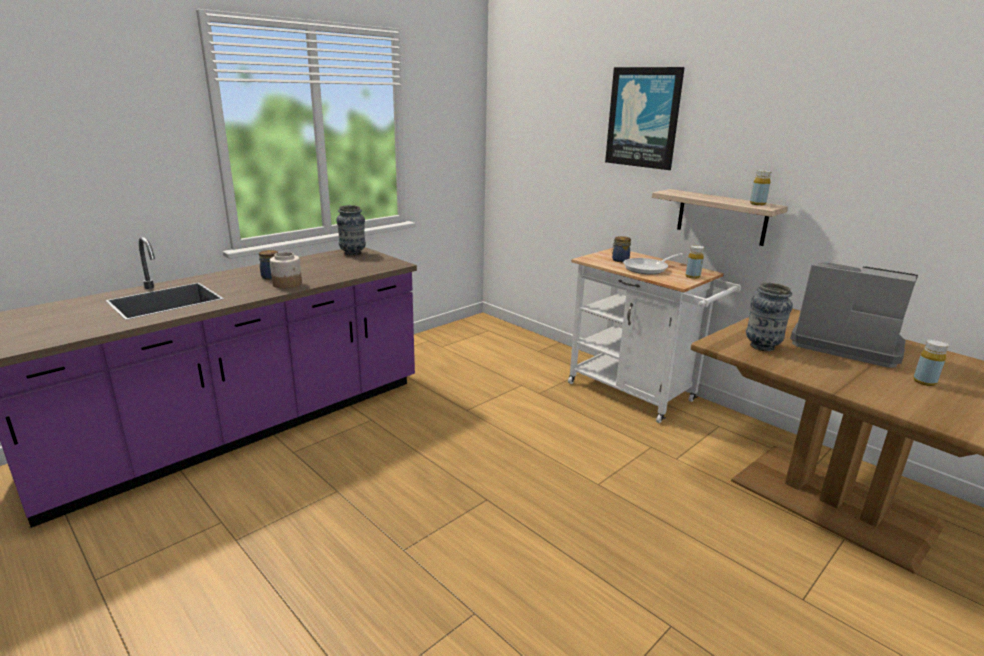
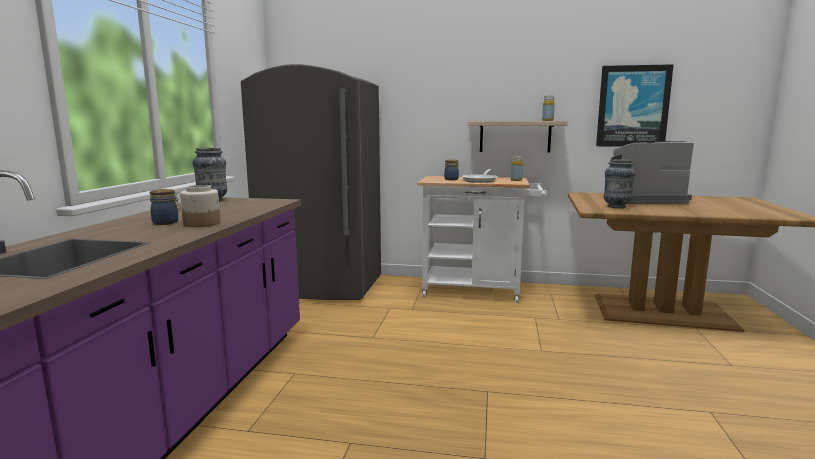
camera: 35 degrees left, 10 degrees down
(494, 342) = (322, 286): none -> grey fridge
(643, 118) = (438, 68): picture -> picture (633, 106)
(924, 382) = (712, 205): yellow bottle -> none

